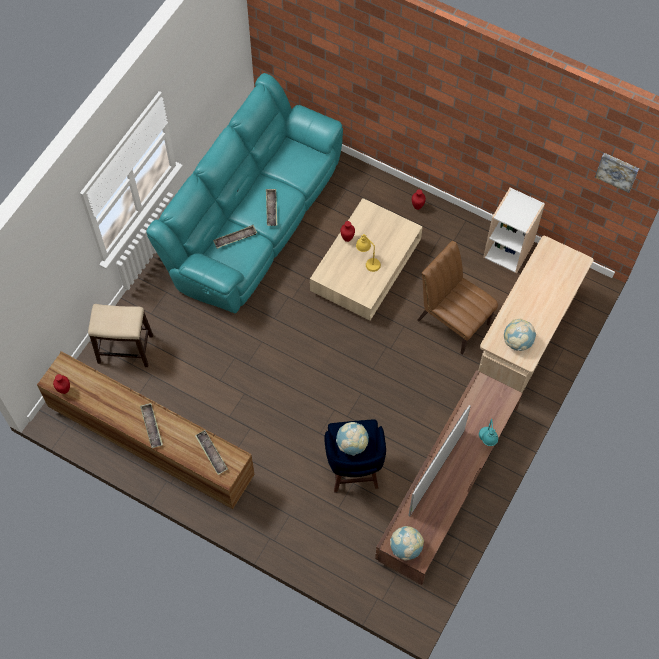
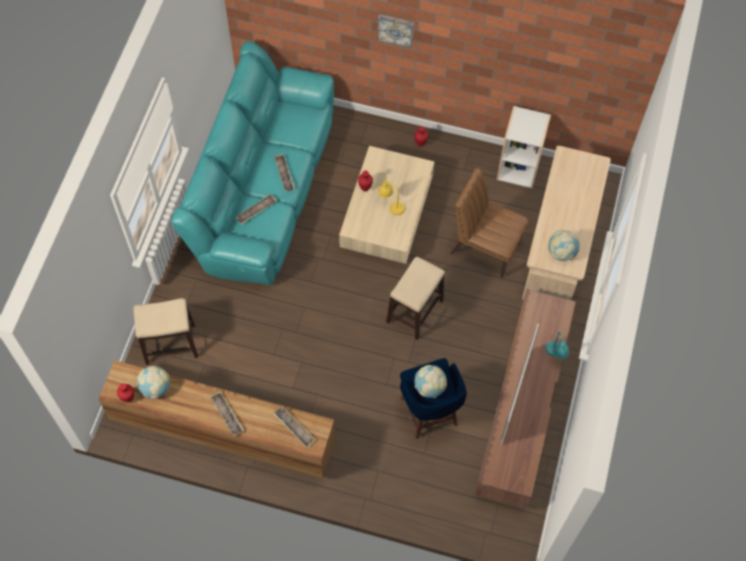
camera: 15 degrees left, 0 degrees up
(366, 369) = (414, 312): none -> stool
(406, 548) = (506, 476): globe -> globe (156, 388)
(617, 171) = (624, 68): picture -> picture (396, 29)

